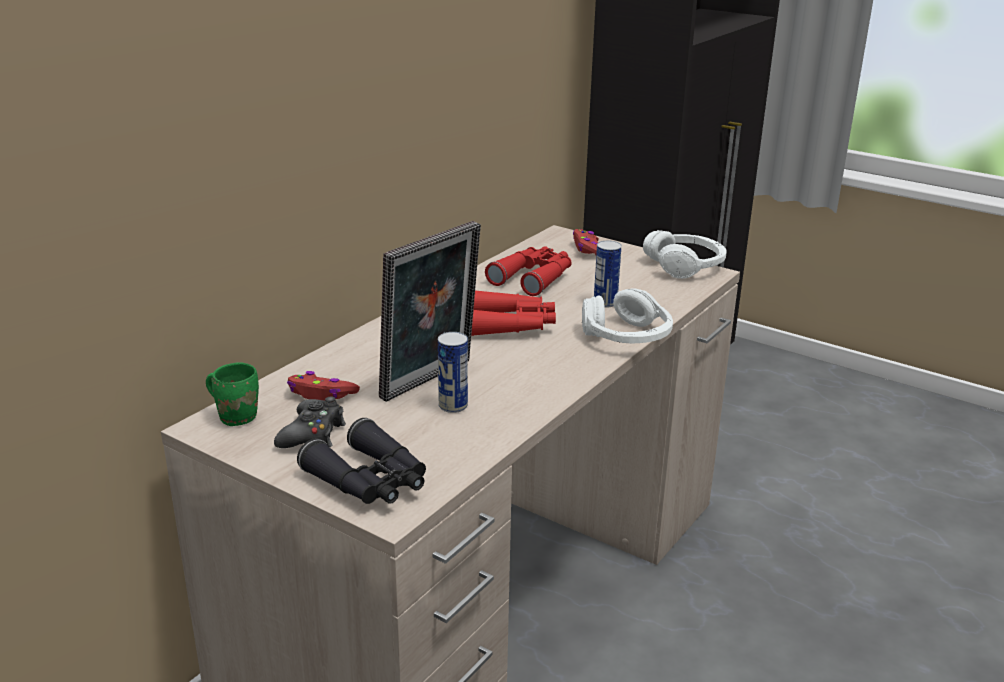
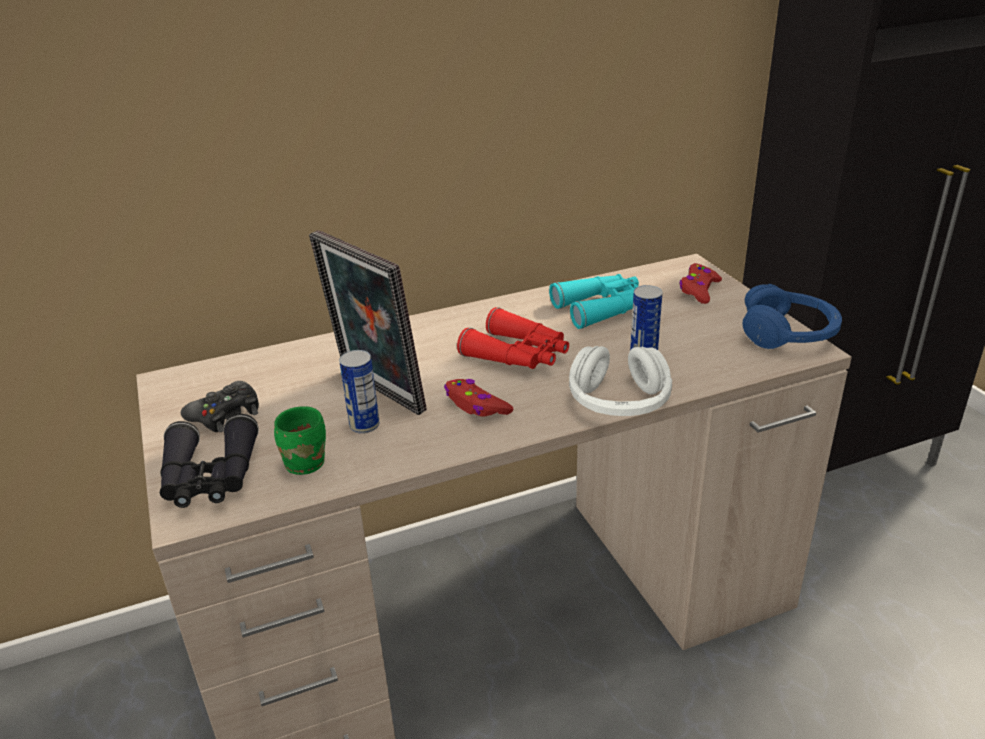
camera: 35 degrees right, 5 degrees up
(237, 416) = (198, 378): green mug -> green mug (306, 462)
(321, 394) = (279, 378): red game controller -> red game controller (476, 406)
(431, 381) = (377, 393): picture frame -> picture frame turned 60 degrees clockwise
(533, 278) = (603, 308): red binoculars -> turquoise binoculars
(685, 266) = (788, 333): white headphones -> blue headphones

